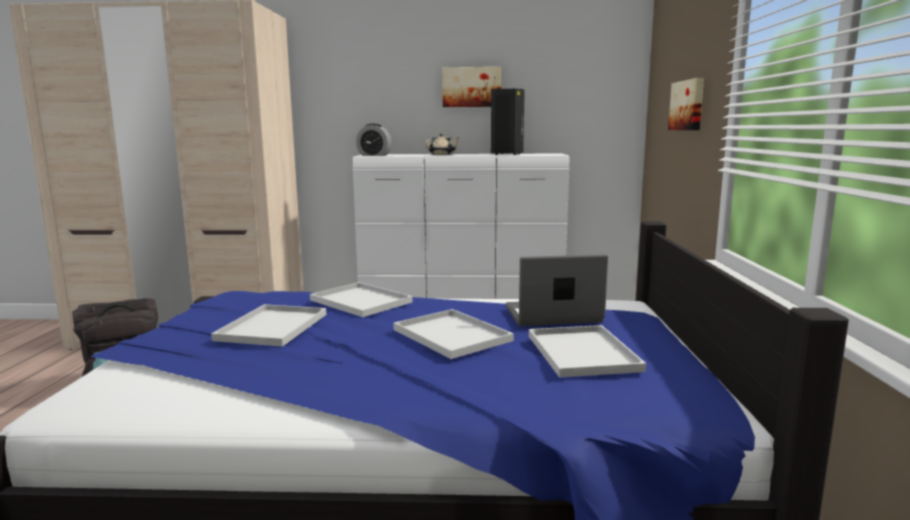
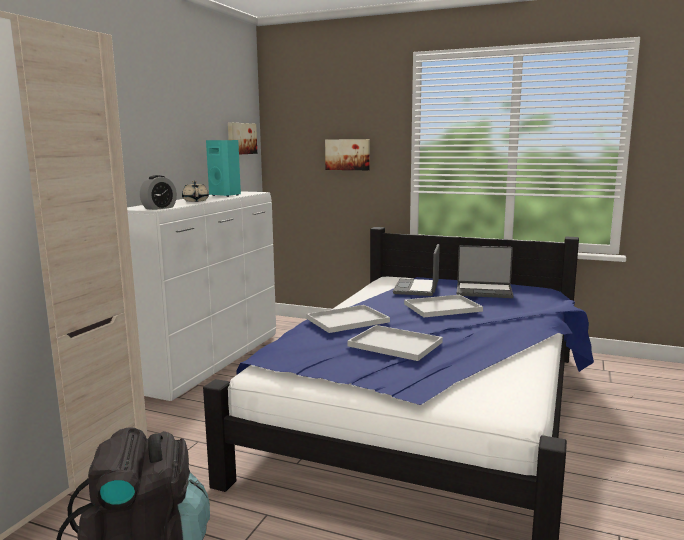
camera: 70 degrees left, 0 degrees up
(471, 87) = (178, 136): picture -> picture (241, 138)
(507, 154) = (226, 195): black speaker -> turquoise speaker
(584, 353) = (484, 291): white tray -> laptop

